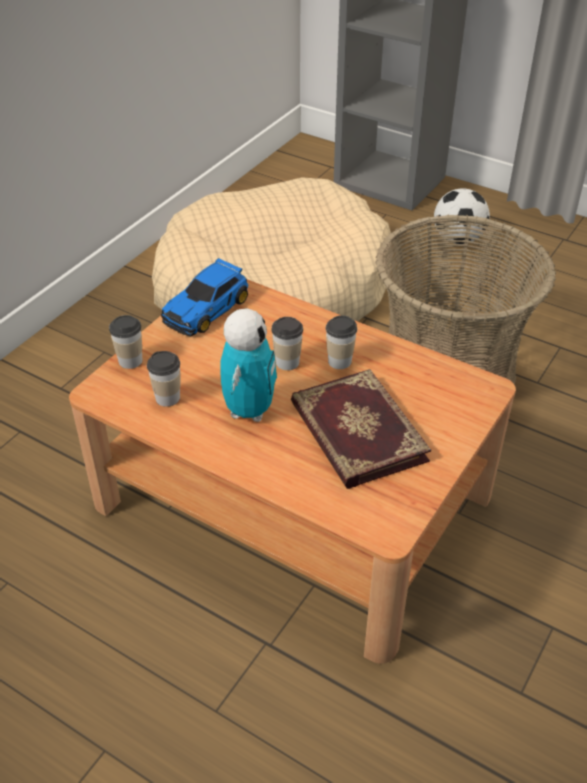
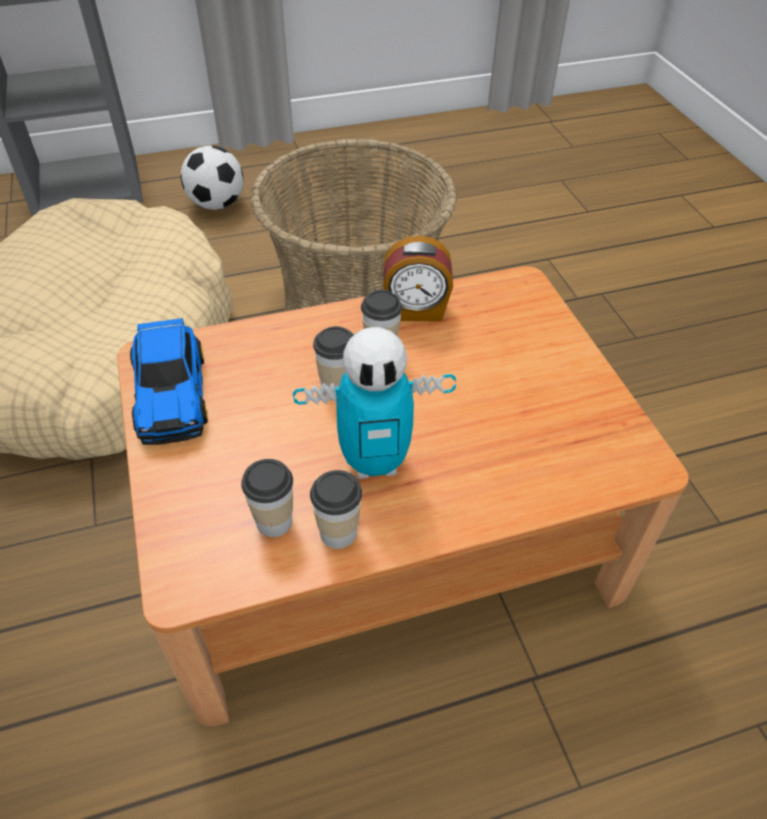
camera: 50 degrees left, 5 degrees up
(130, 361) = (167, 517): cup -> cup (338, 532)
(249, 410) = (375, 462): toy robot -> toy robot turned 120 degrees clockwise
(356, 432) = (493, 402): book -> none
(392, 356) = (416, 311): none -> alarm clock

